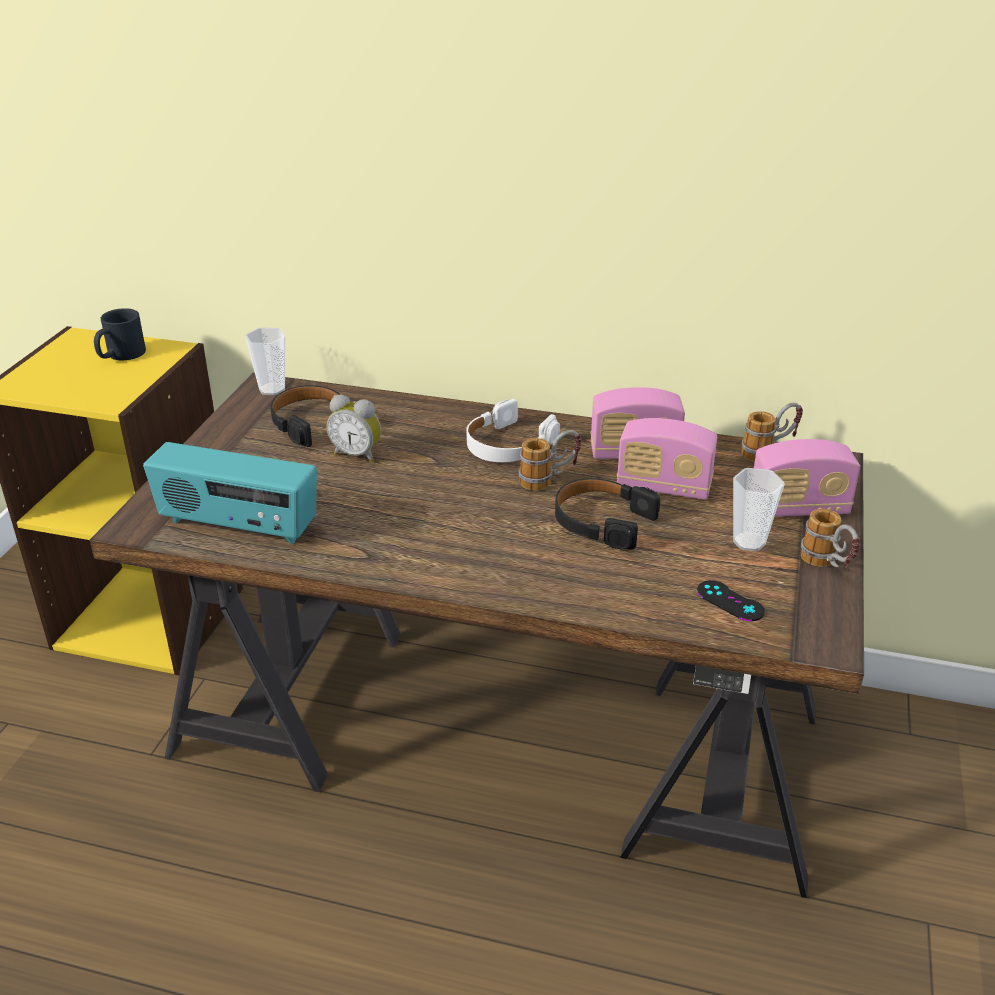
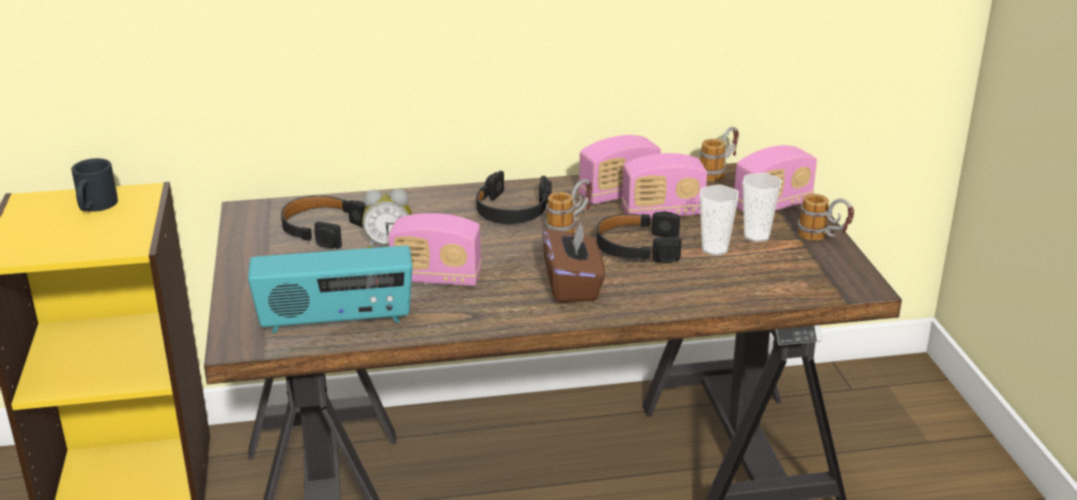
camera: 25 degrees left, 5 degrees down
(272, 389) = (256, 211): cup -> cup (714, 249)
(369, 504) = (436, 278): none -> radio
(495, 549) = (572, 286): none -> brown tissue box
(508, 445) = (512, 210): white headphones -> black headphones
(730, 601) = (777, 277): black game controller -> none

